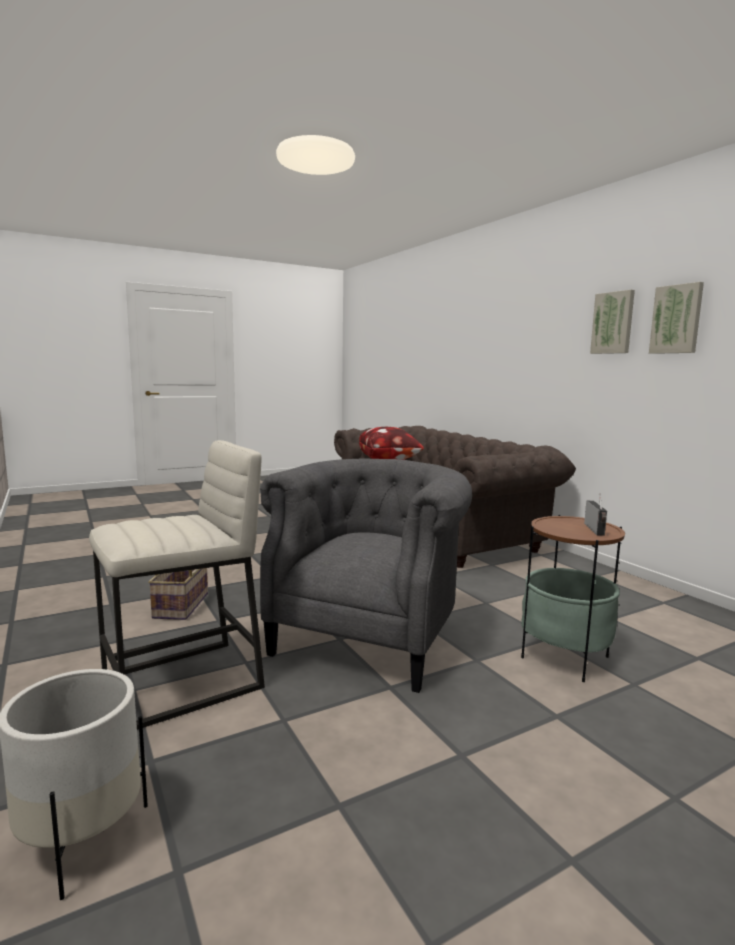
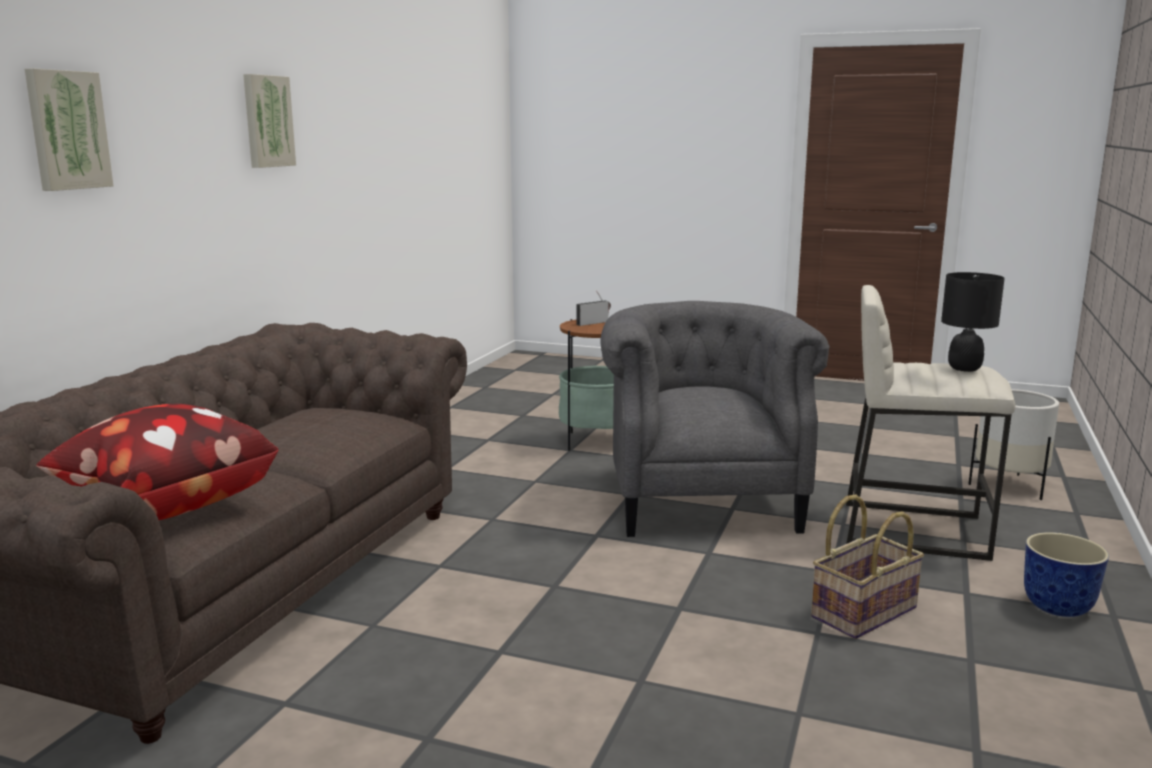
camera: 130 degrees left, 5 degrees up
(49, 654) = (1058, 608): none -> planter
(144, 525) = (962, 369): none -> black table lamp
(371, 636) = (700, 500): grey armchair -> grey armchair turned 105 degrees clockwise
(677, 319) = (324, 123): picture -> picture (67, 130)

